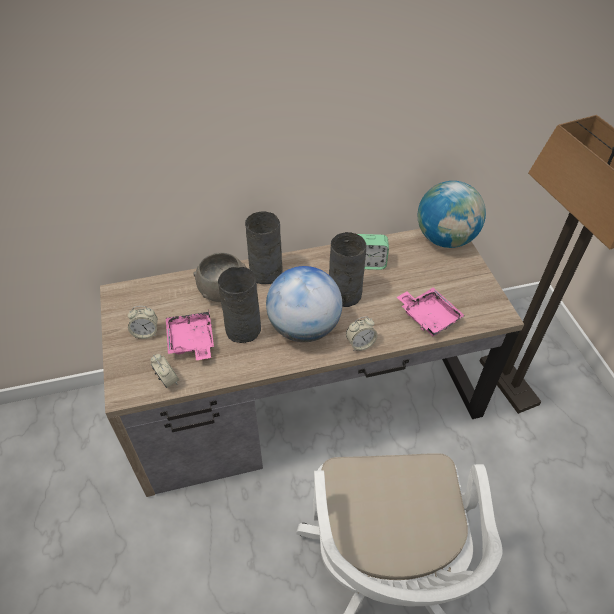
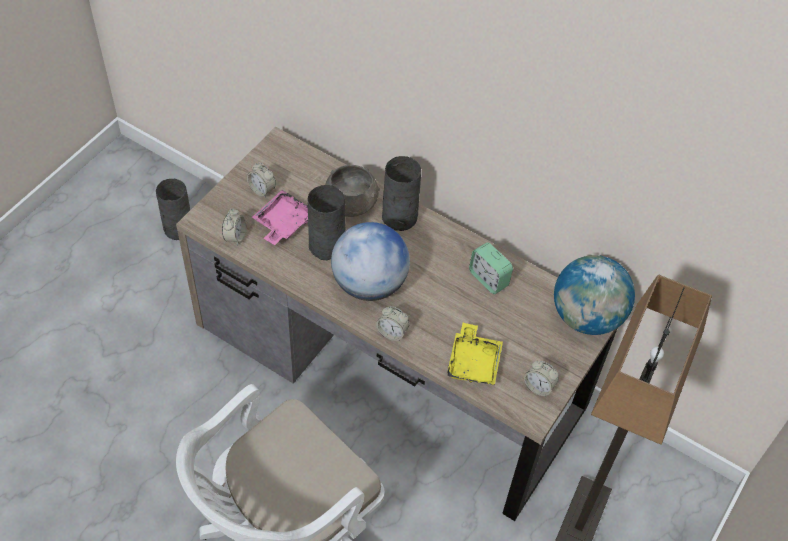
camera: 45 degrees right, 5 degrees up
(344, 295) = (433, 286): grey vase -> grey vase (177, 228)
(428, 316) = (473, 362): pink tray -> yellow tray
(479, 297) = (538, 387): none -> alarm clock

